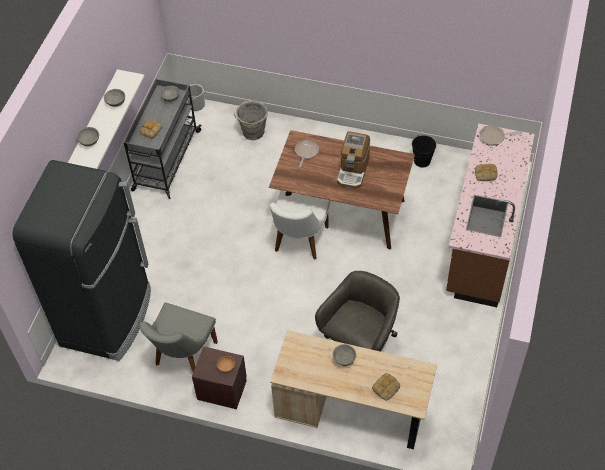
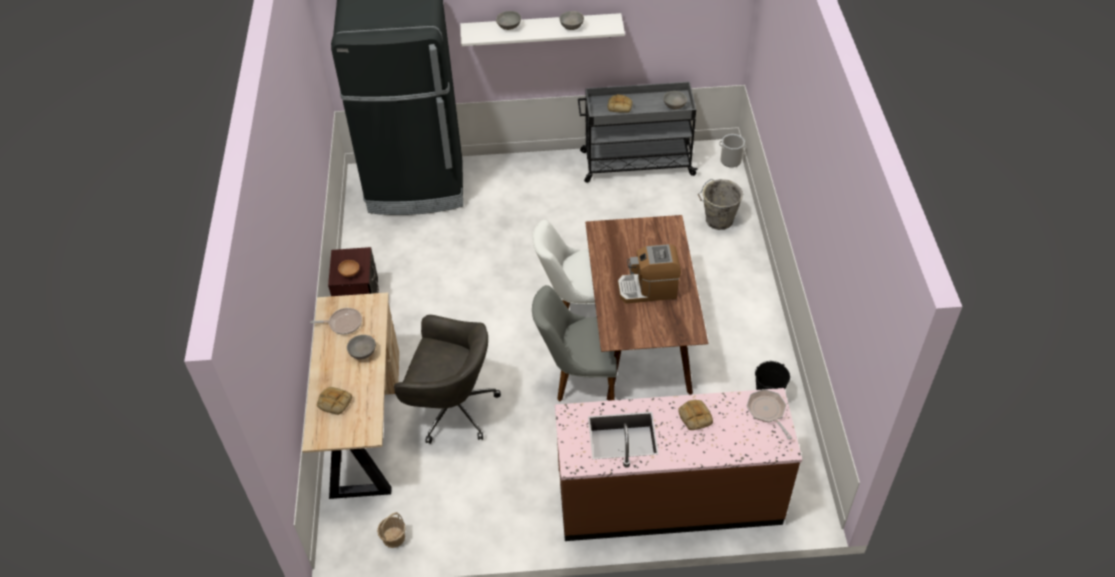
camera: 70 degrees right, 5 degrees down
(182, 357) = (387, 258): grey chair -> grey chair (578, 378)
(306, 152) = (654, 238): frying pan -> frying pan (343, 323)
(461, 411) = (393, 537): none -> basket

